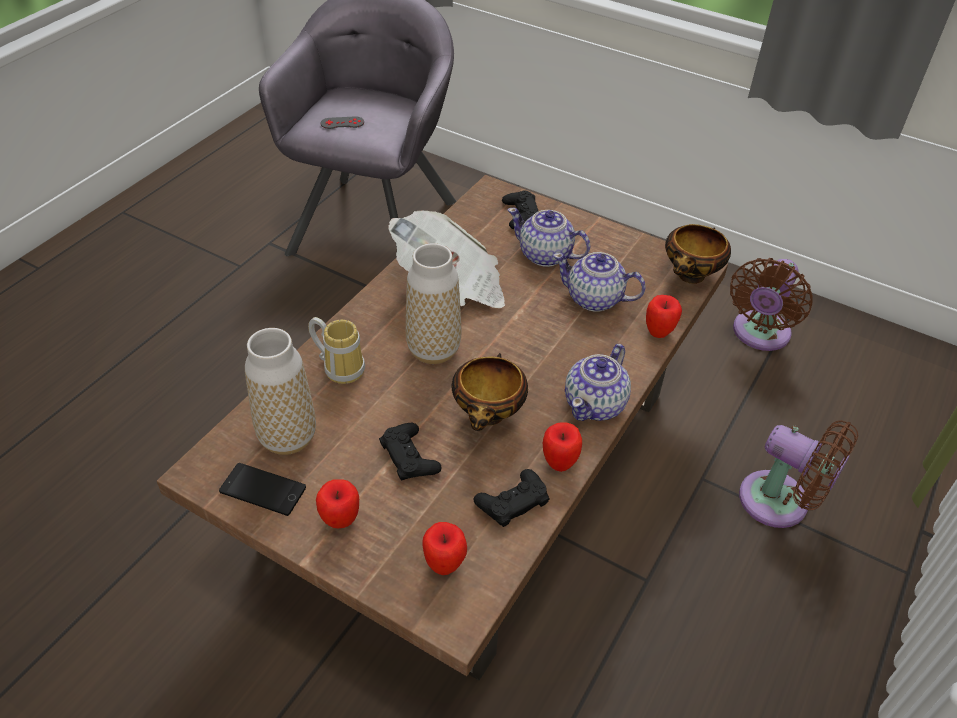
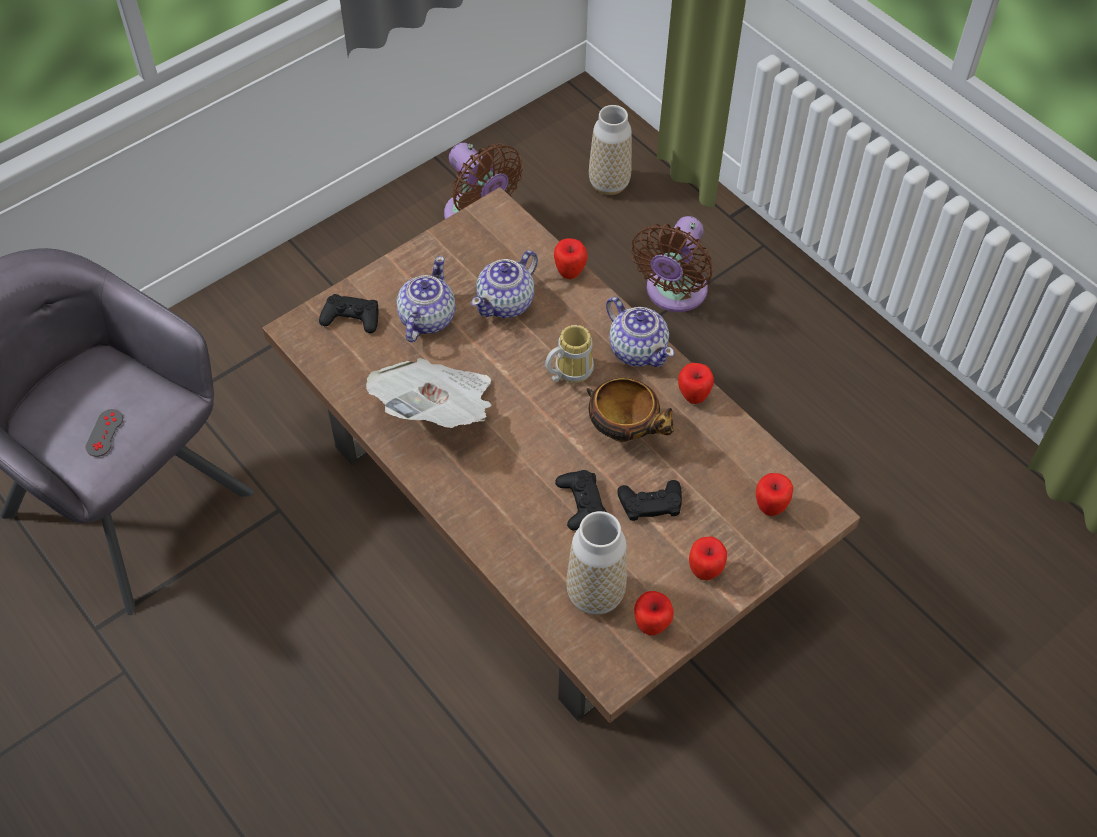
camera: 70 degrees left, 10 degrees up
(263, 490) = (651, 625): phone -> apple
(341, 367) = (517, 532): mug -> mug (568, 370)
(433, 350) = (524, 450): vase -> vase (609, 184)
(512, 502) = (723, 442): black game controller -> black game controller (581, 503)
(545, 255) = (426, 319): teapot -> teapot turned 150 degrees clockwise
(690, 277) = (507, 221): bowl -> none
(781, 504) = (673, 293): brown fan -> brown fan turned 150 degrees clockwise

